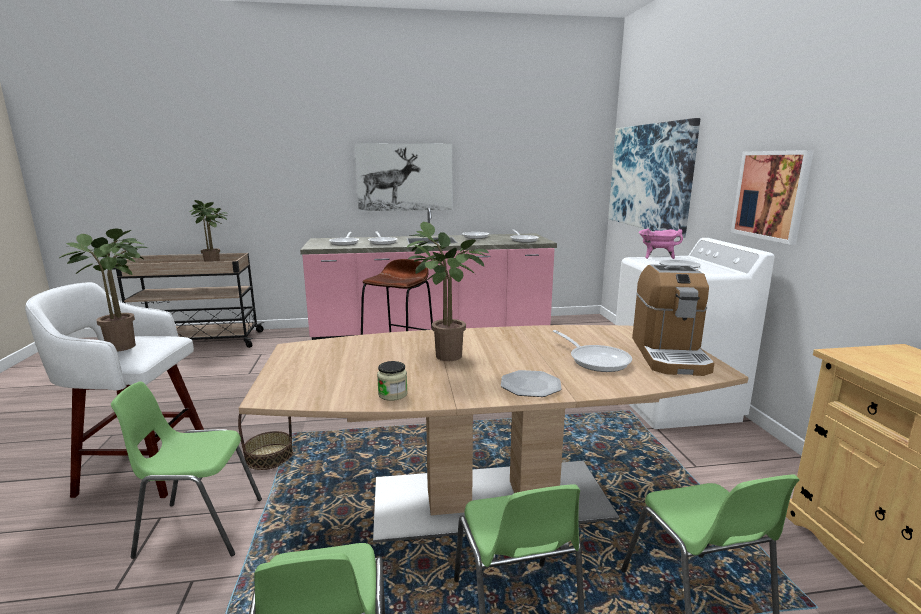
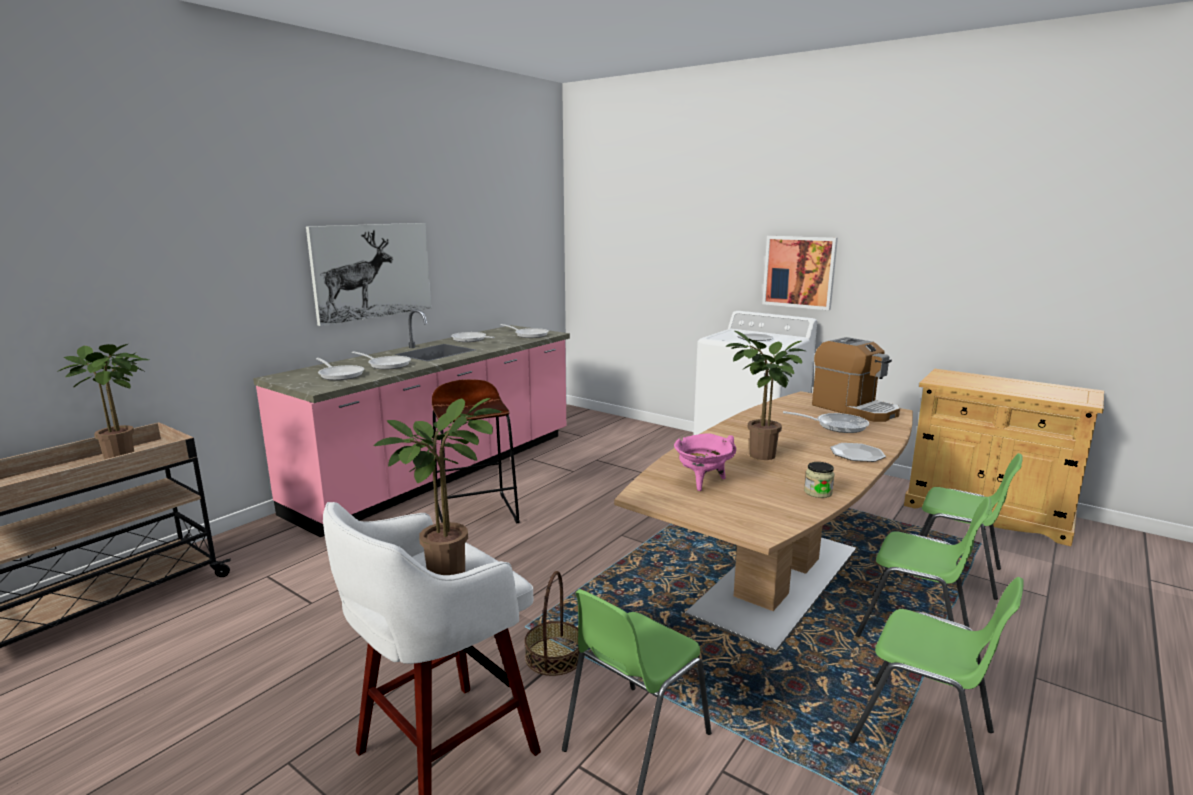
camera: 45 degrees left, 0 degrees up
(649, 177) = (634, 254): picture -> none
(656, 257) = (720, 334): pink cooking pot -> pink cooking pot (702, 482)

